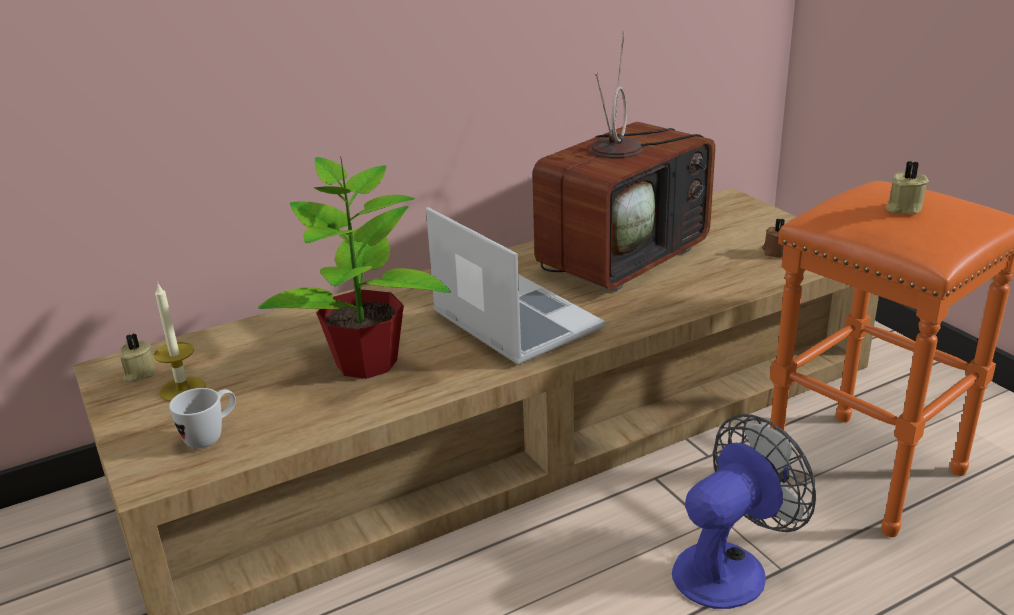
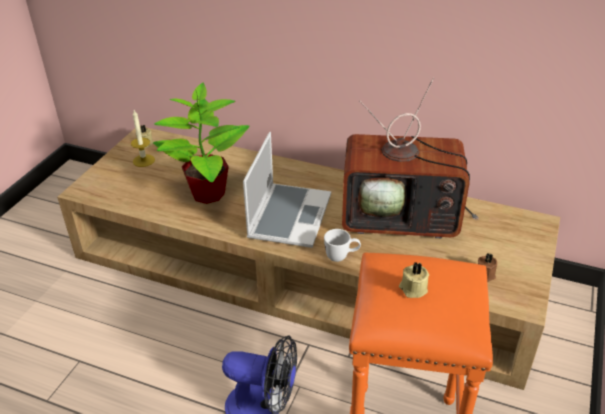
camera: 50 degrees right, 10 degrees up
(211, 437) = (118, 187): white mug -> white mug (341, 257)

